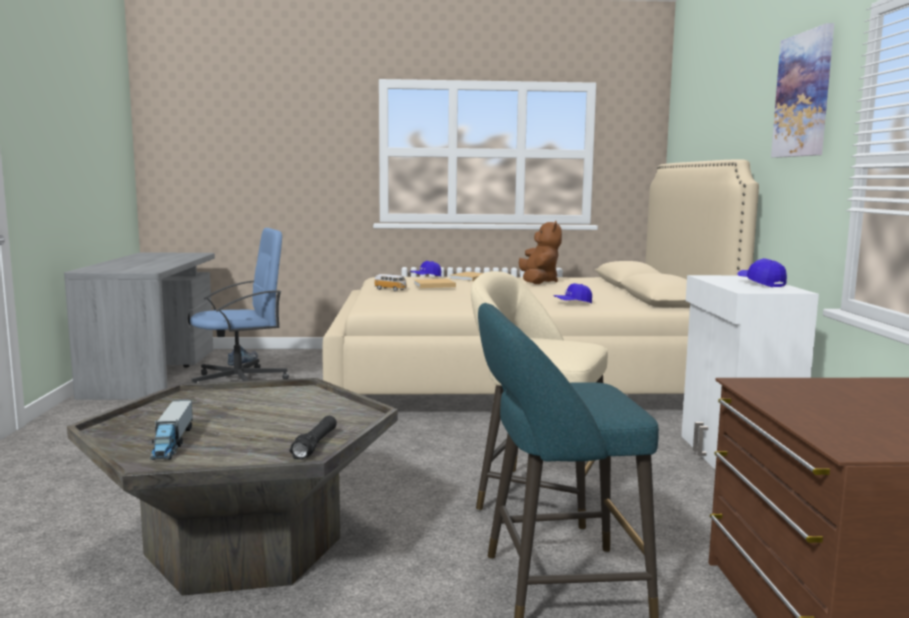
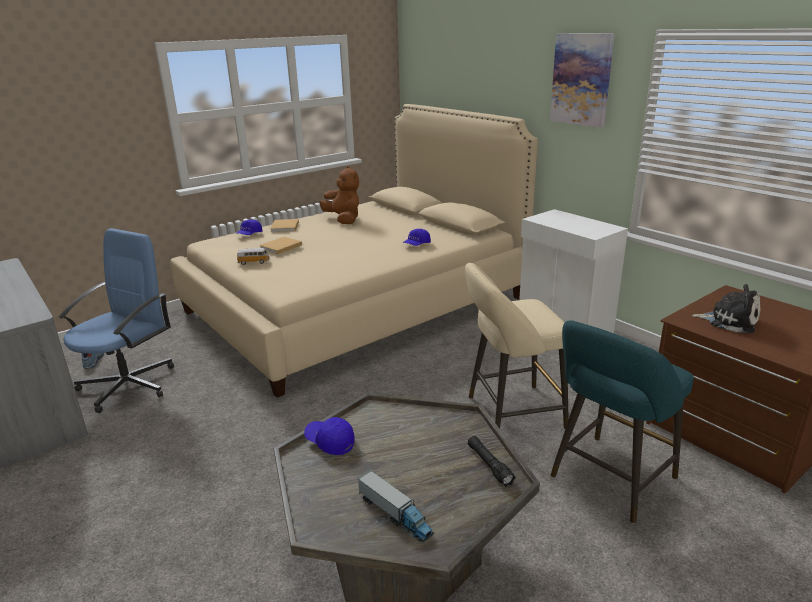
camera: 35 degrees left, 15 degrees up
(761, 284) = (581, 222): blue cap -> blue cap (330, 442)
(825, 397) = (729, 321): none -> plush toy

